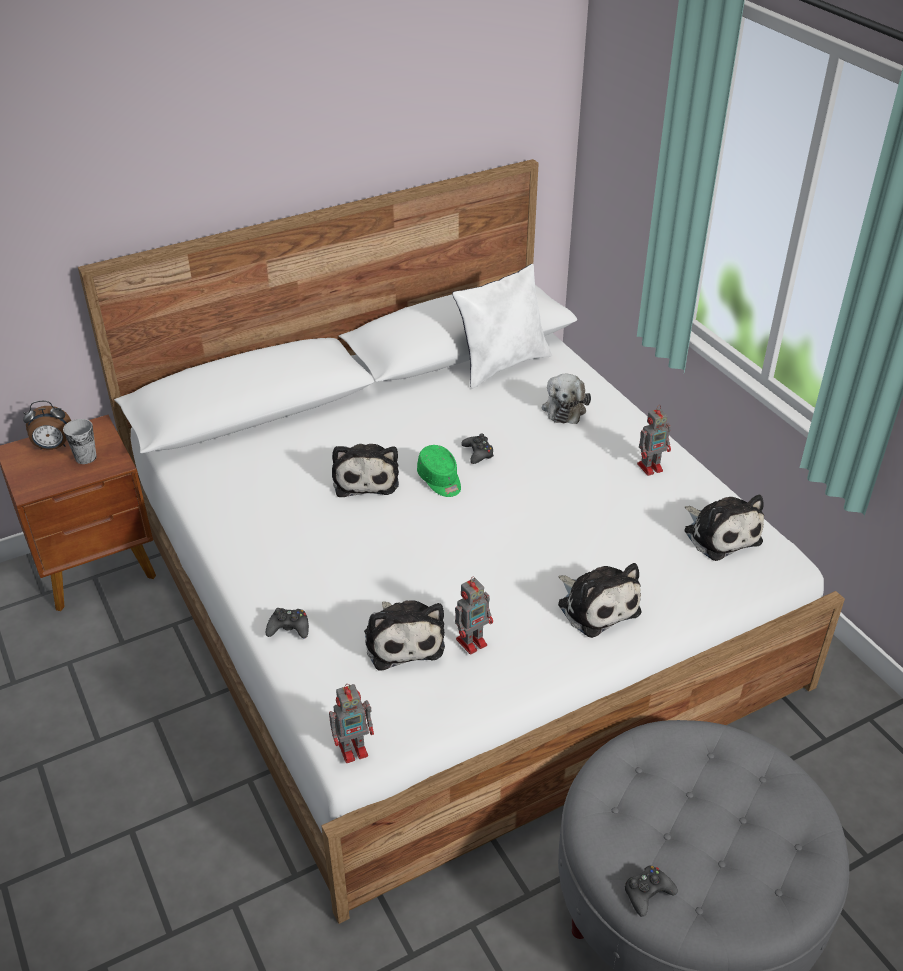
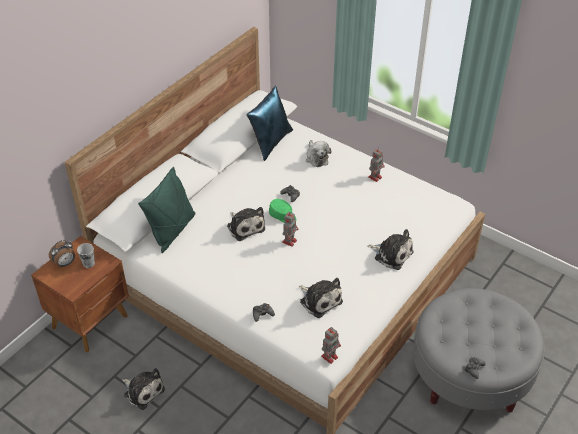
camera: 25 degrees left, 5 degrees up
(246, 449) = (172, 231): none -> green pillow
(472, 641) = (350, 290): toy robot -> toy robot (290, 241)
(502, 364) = (270, 142): white pillow -> blue pillow
(720, 534) = (424, 201): plush toy -> plush toy (143, 391)

